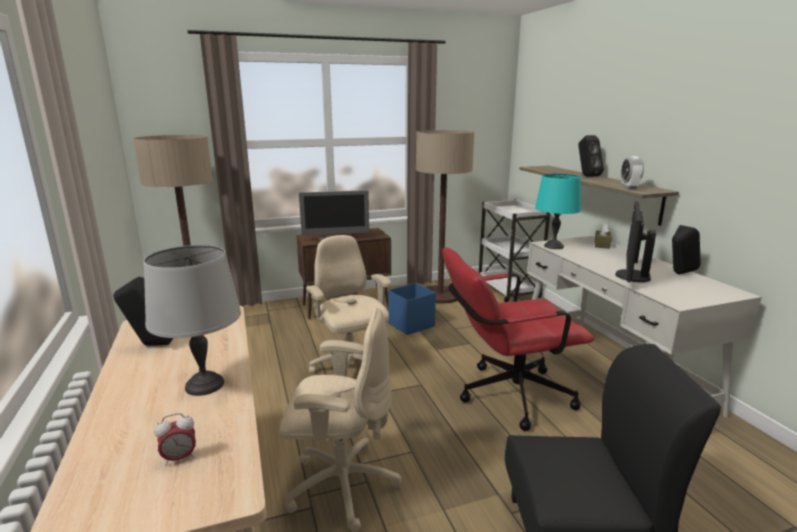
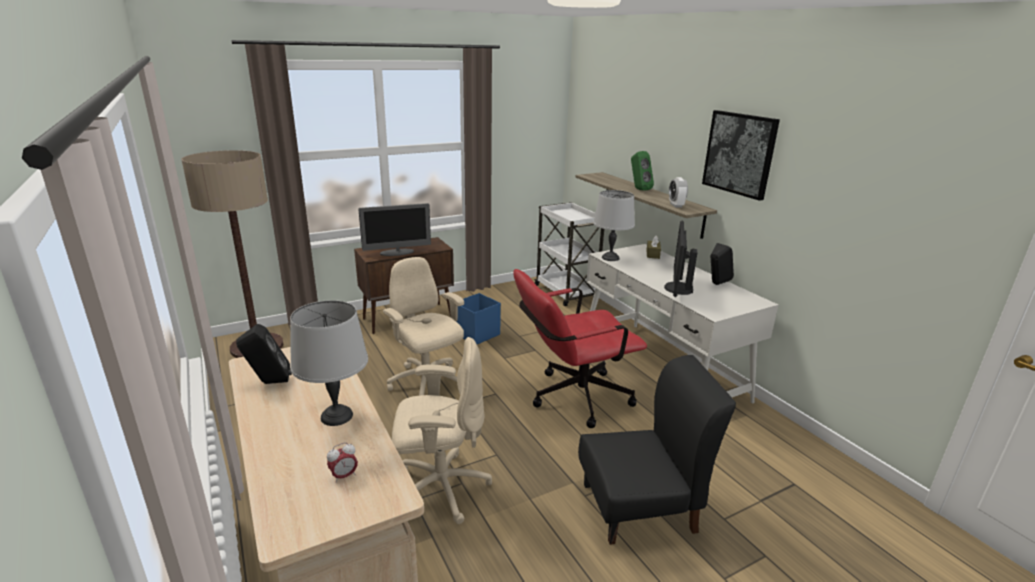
camera: 10 degrees left, 5 degrees up
(440, 295) = (500, 301): floor lamp -> none
(554, 246) = (610, 257): turquoise table lamp -> grey table lamp
(586, 176) = (638, 189): black speaker -> green speaker
(708, 123) = (739, 153): none -> picture

